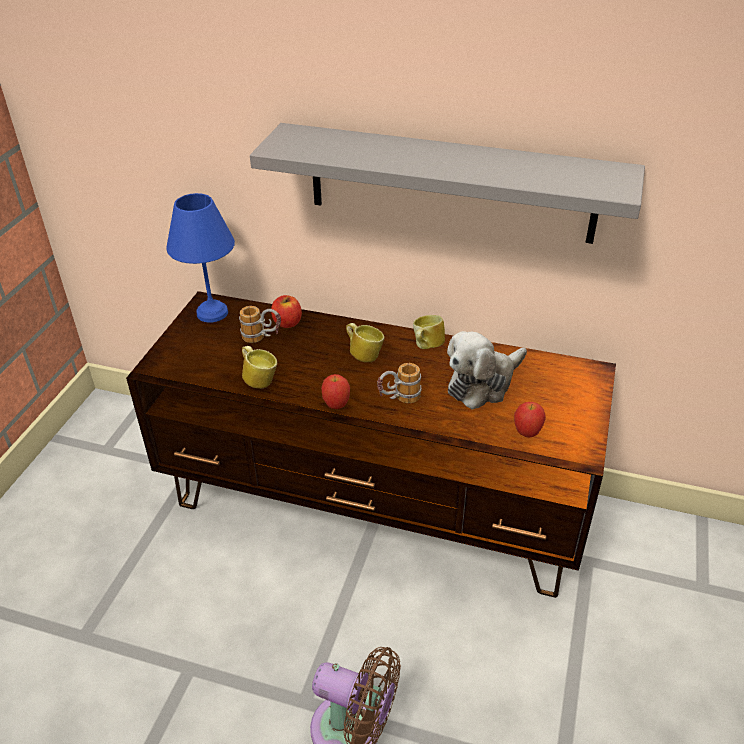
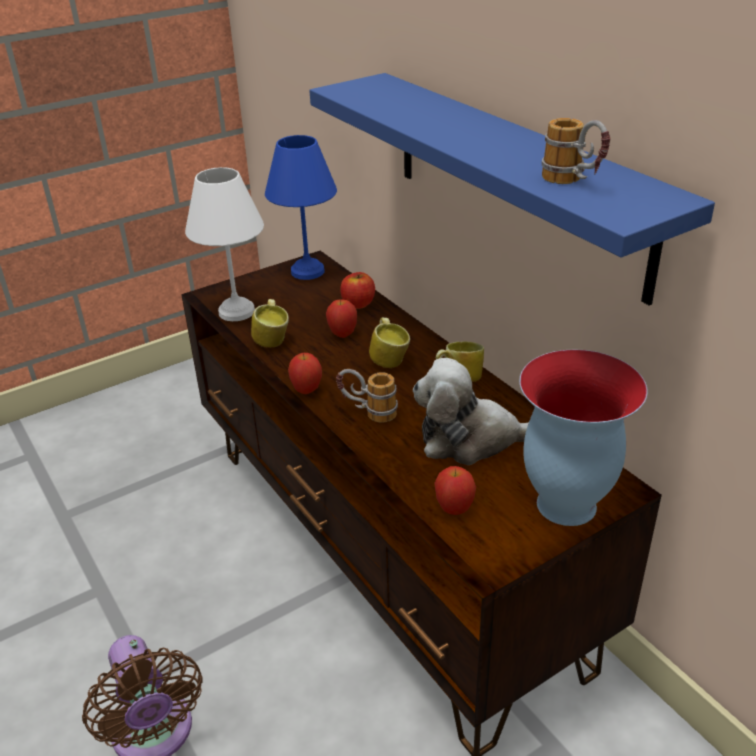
camera: 40 degrees right, 5 degrees down
(199, 370) = (238, 311): none -> white table lamp
(262, 338) = (320, 308): mug -> mug (573, 182)
(306, 351) = (342, 334): none -> apple
(450, 183) = (514, 179): grey shelf -> blue shelf
(578, 396) = (564, 504): none -> vase

